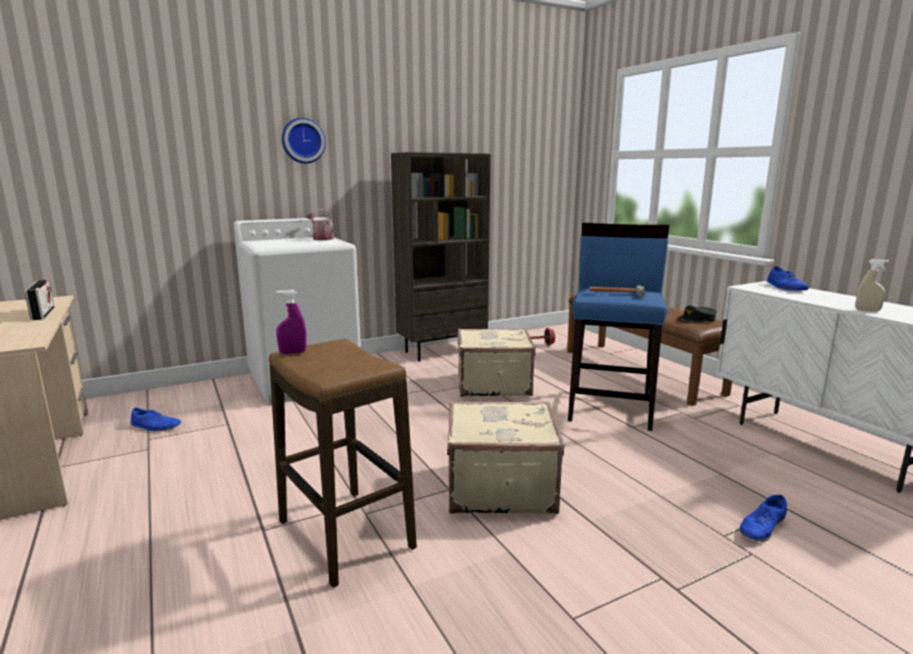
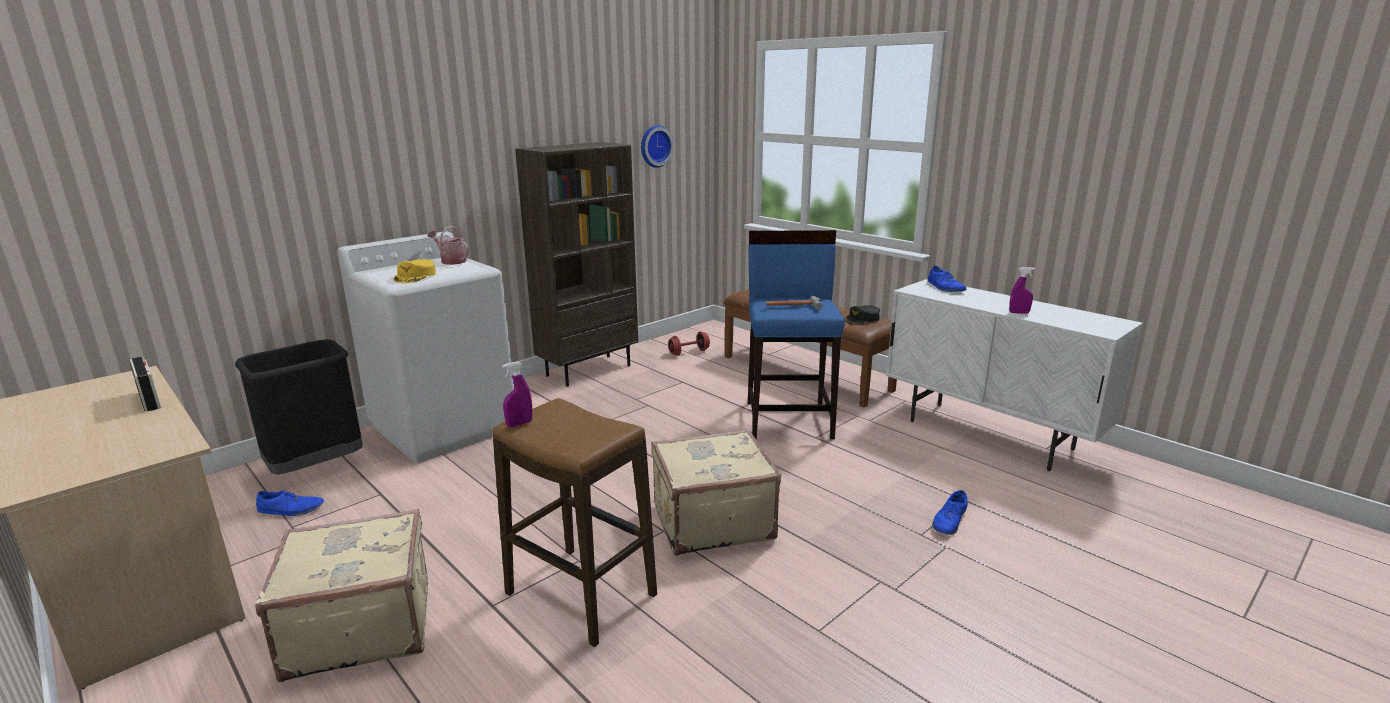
camera: 15 degrees left, 5 degrees up
(193, 398) = (316, 467): none -> black trash can
(283, 244) = (415, 276): none -> yellow cap
(303, 141) = (411, 142): wall clock -> wall clock (654, 146)
(492, 385) = (661, 407): beige suitcase -> beige suitcase (360, 626)
(867, 310) = (1019, 313): beige spray bottle -> purple spray bottle

